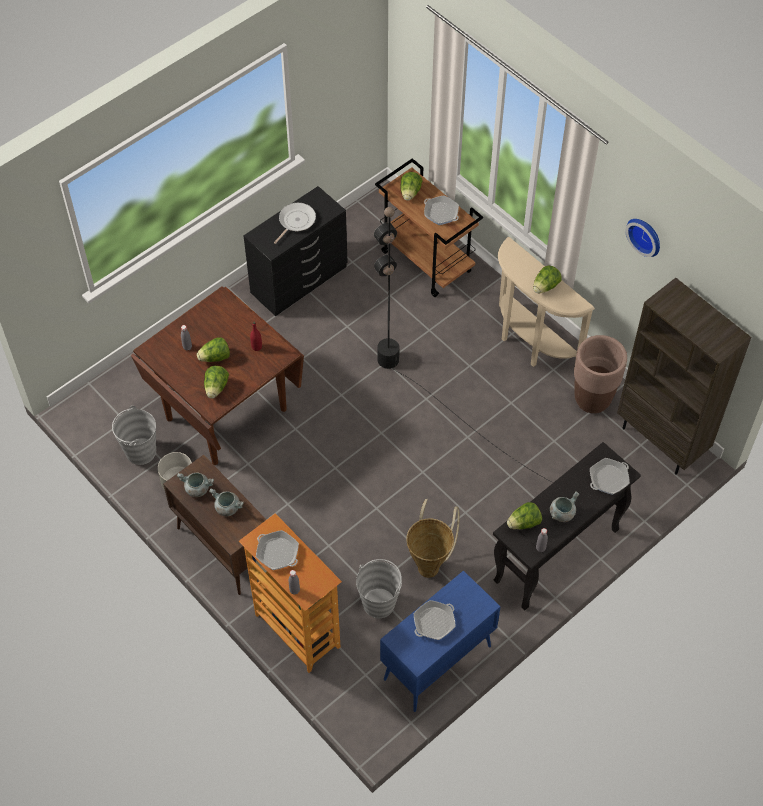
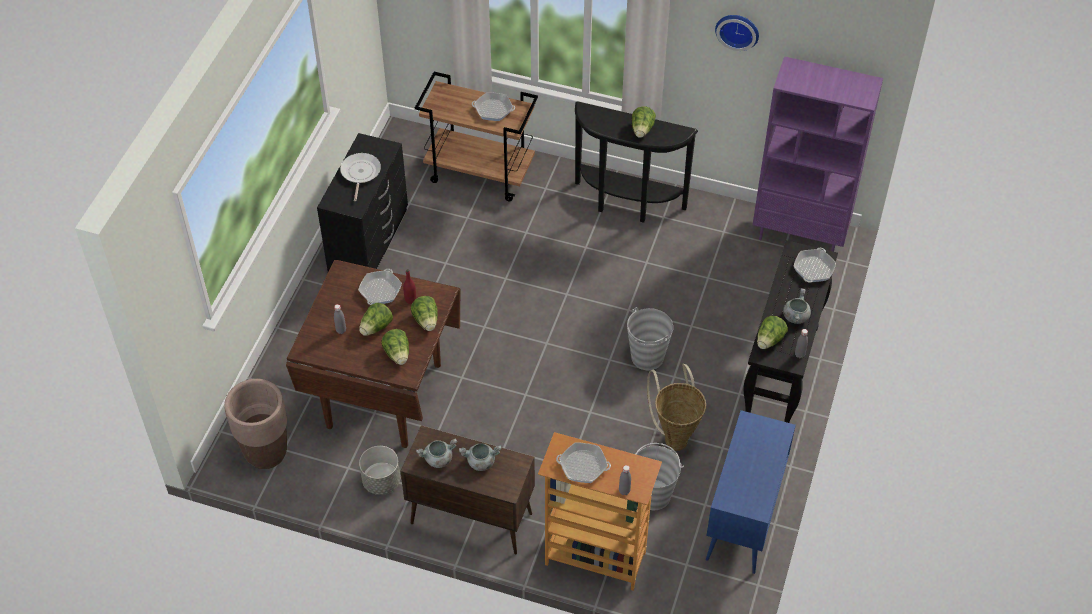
camera: 30 degrees left, 5 degrees down
(140, 451) = (321, 470): grey bucket -> grey bucket (647, 357)
(410, 193) = (451, 104): lettuce -> lettuce (426, 321)
(432, 395) = (570, 288): black floor lamp -> none
(434, 622) = (748, 468): frying pan -> frying pan (380, 290)
(529, 344) = (627, 205): beige console table -> black console table
(592, 399) = (715, 227): brown planter -> brown planter (266, 453)
(662, 441) = (800, 235): brown bookcase -> purple bookcase

